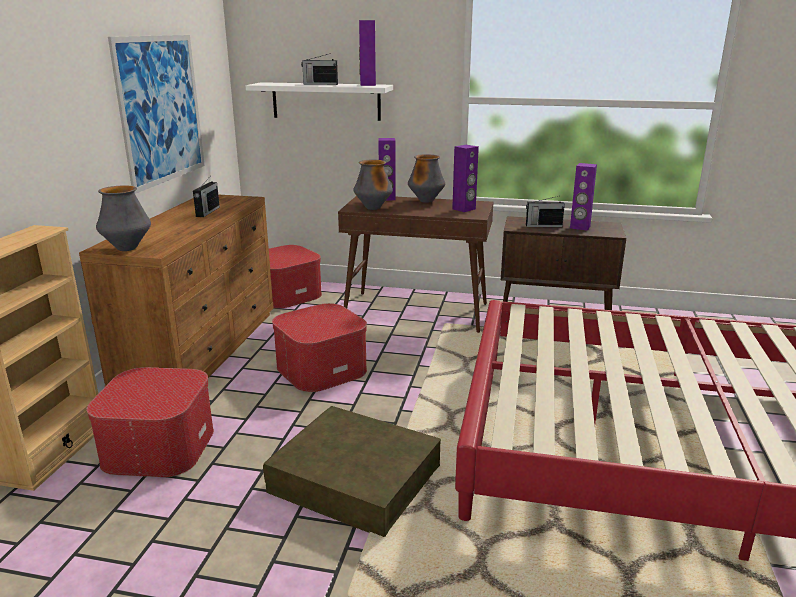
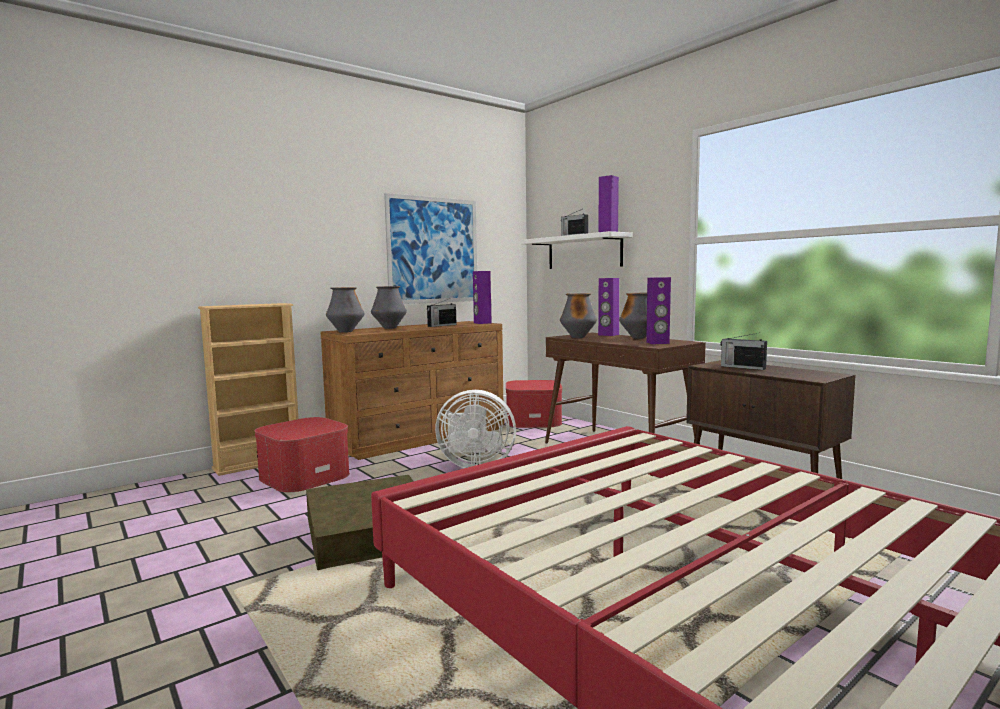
camera: 40 degrees right, 15 degrees down
(158, 228) = (389, 328): none -> vase
(321, 368) = (474, 465): ottoman -> white fan
(580, 227) = (785, 372): purple speaker -> purple speaker (482, 323)

